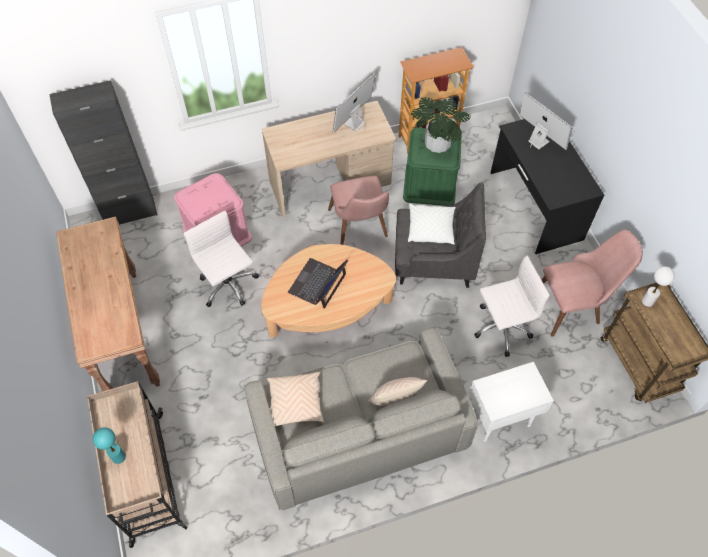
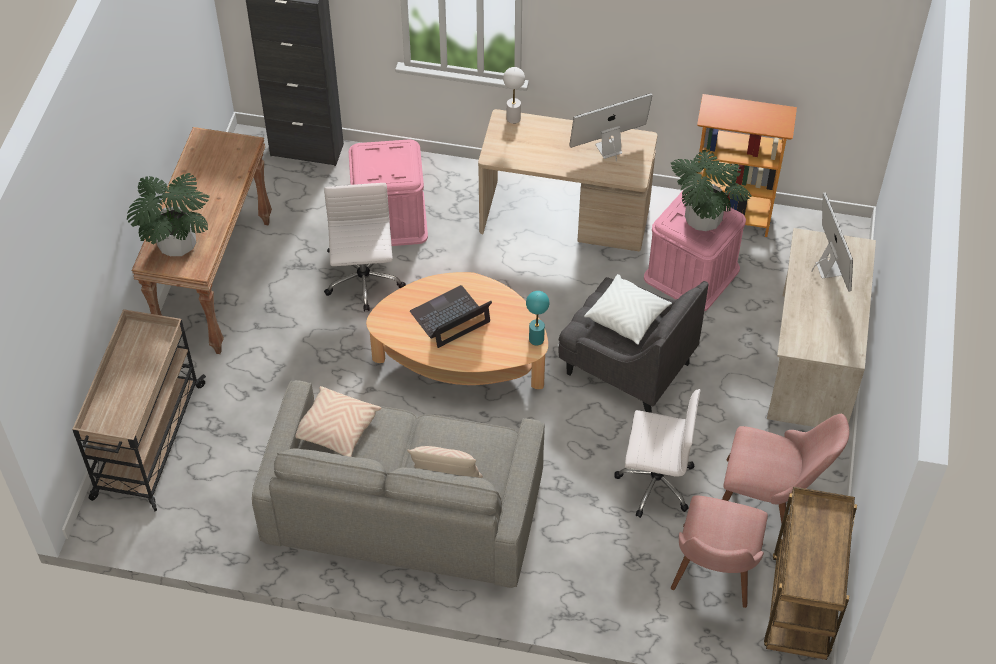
camera: 30 degrees right, 5 degrees down
(101, 325) = (177, 244): none -> potted plant
(119, 457) = (119, 385): turquoise table lamp -> turquoise table lamp (536, 339)
(360, 229) = (564, 288): pink chair -> pink chair (713, 577)
(430, 184) = (691, 273): green storage box -> pink storage box
(499, 418) = (577, 579): white side table -> none
(534, 205) = (811, 361): black desk -> beige desk
(647, 301) = (815, 512): white table lamp -> white table lamp (513, 118)

